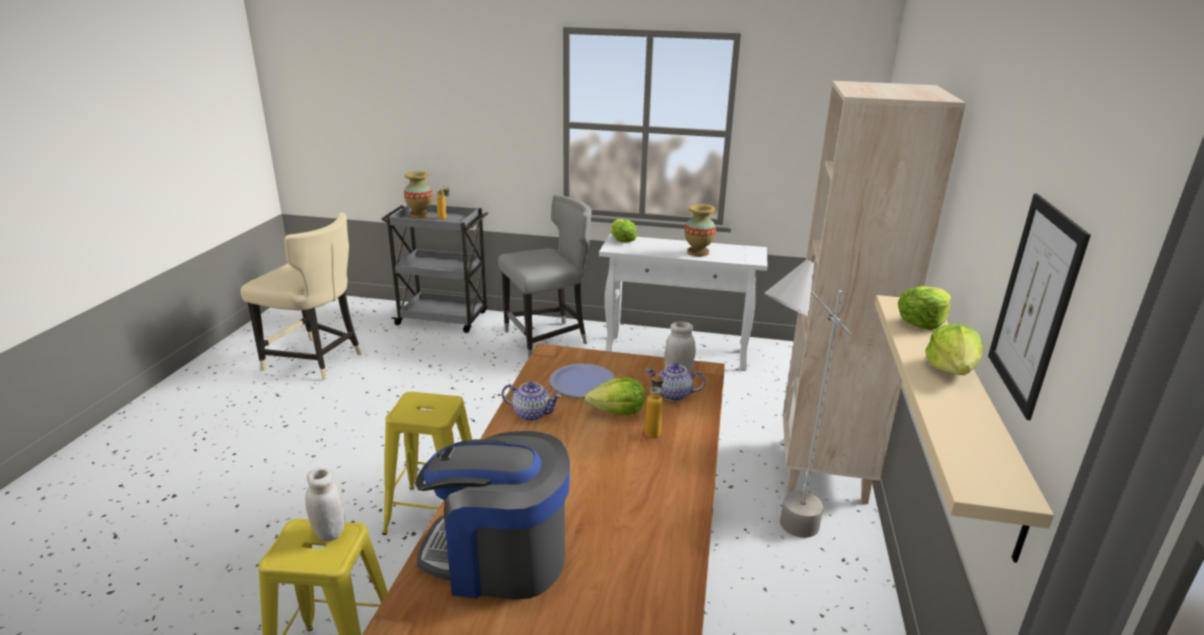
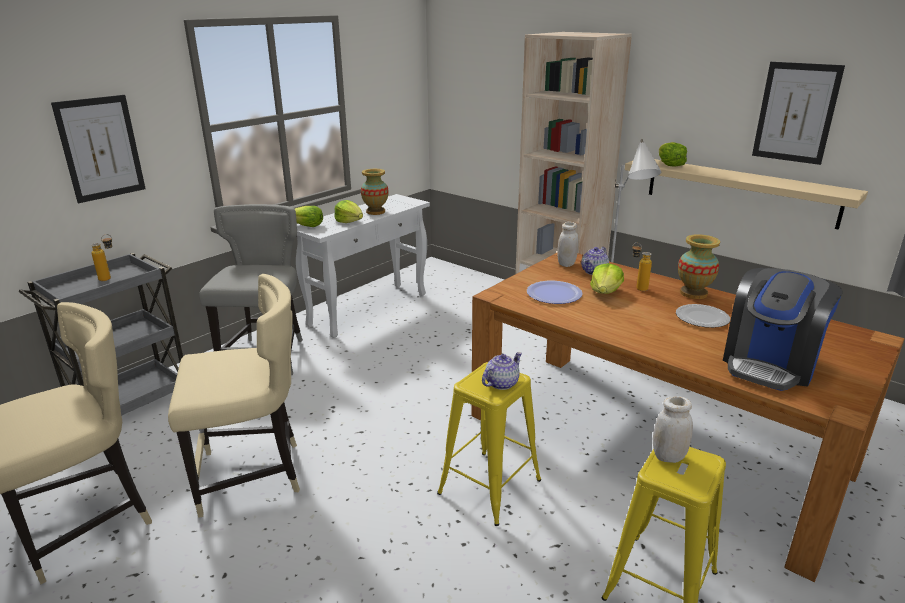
camera: 60 degrees left, 0 degrees up
(390, 395) = (253, 475): none -> beige chair
(420, 215) = (67, 288): vase -> vase (693, 293)
(476, 121) = (101, 148): none -> picture
(532, 414) = (589, 319): teapot -> teapot (501, 383)
(599, 491) = (702, 318): none -> plate
(951, 369) = (730, 173): lettuce -> lettuce (349, 221)

